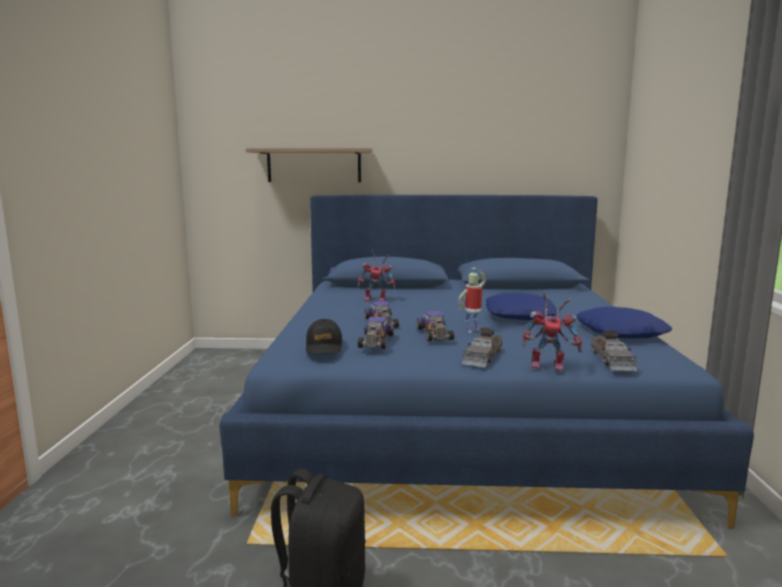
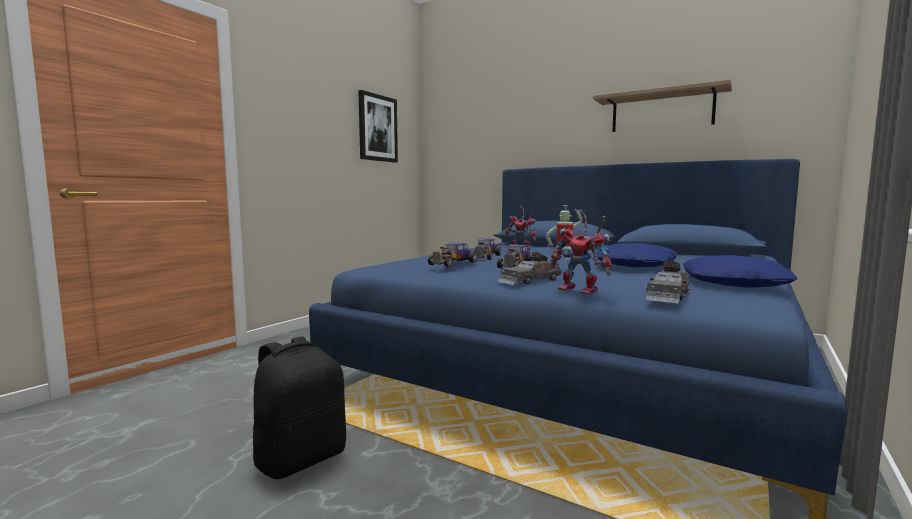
camera: 30 degrees right, 5 degrees down
(141, 141) = (377, 128): none -> picture
(314, 165) = (512, 146): shelf -> shelf (661, 111)
(324, 347) = (406, 262): black cap -> none

